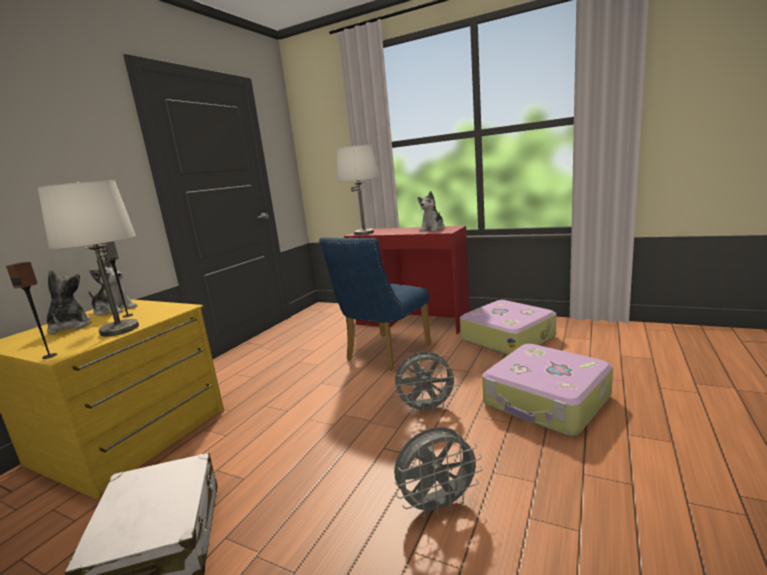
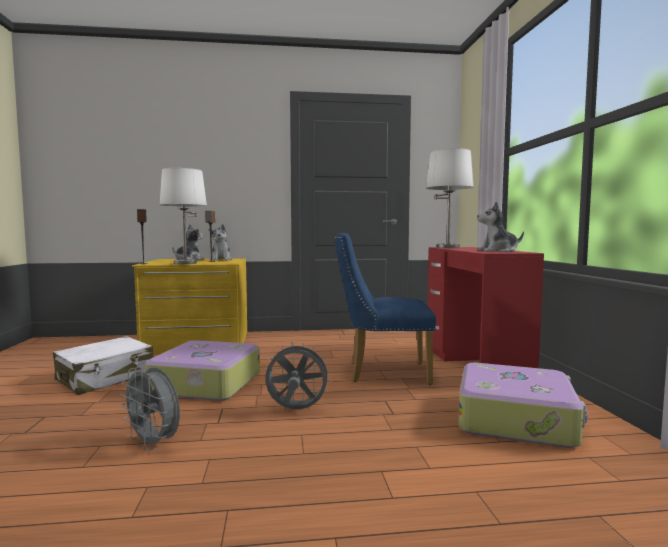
camera: 55 degrees right, 10 degrees down
(427, 409) = (296, 410): grey fan -> grey fan turned 135 degrees clockwise
(546, 401) = (369, 468): suitcase -> suitcase (205, 384)

